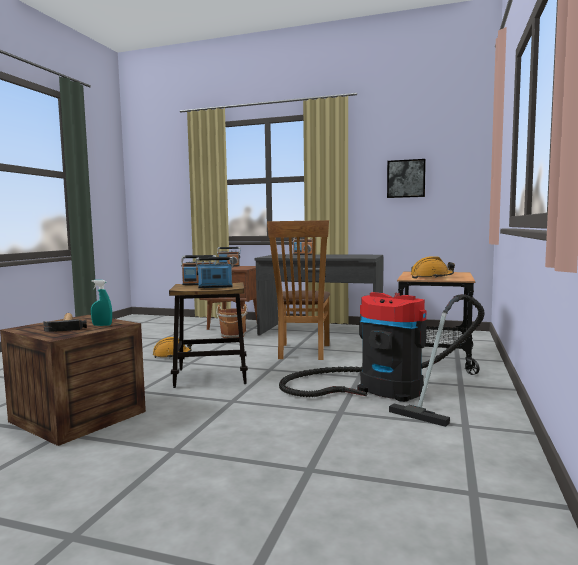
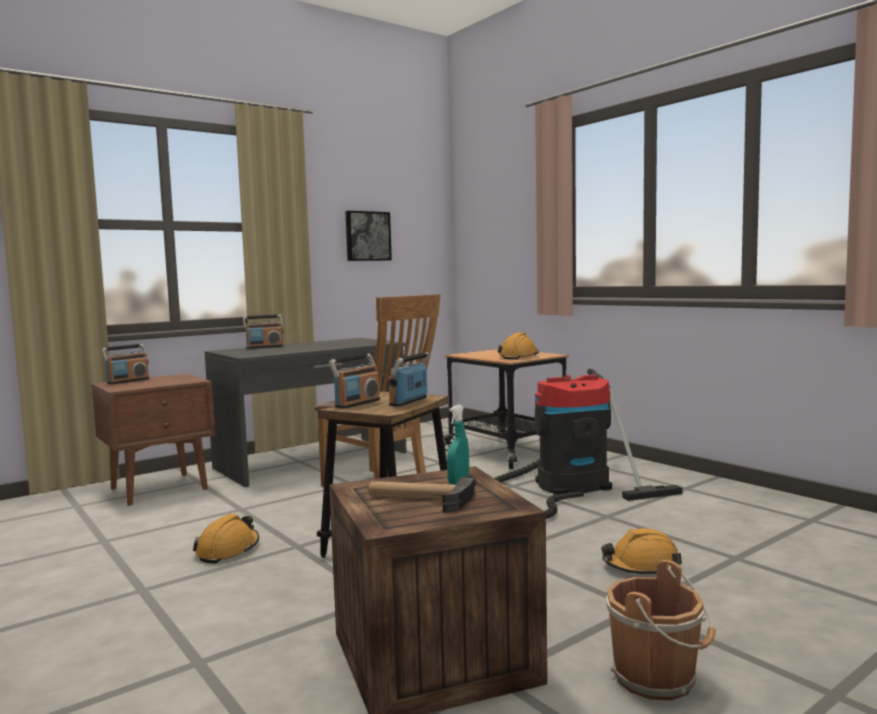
camera: 55 degrees left, 0 degrees up
(233, 336) = (215, 499): brown bucket -> brown bucket (657, 678)
(249, 439) = (641, 566): none -> orange hard hat

